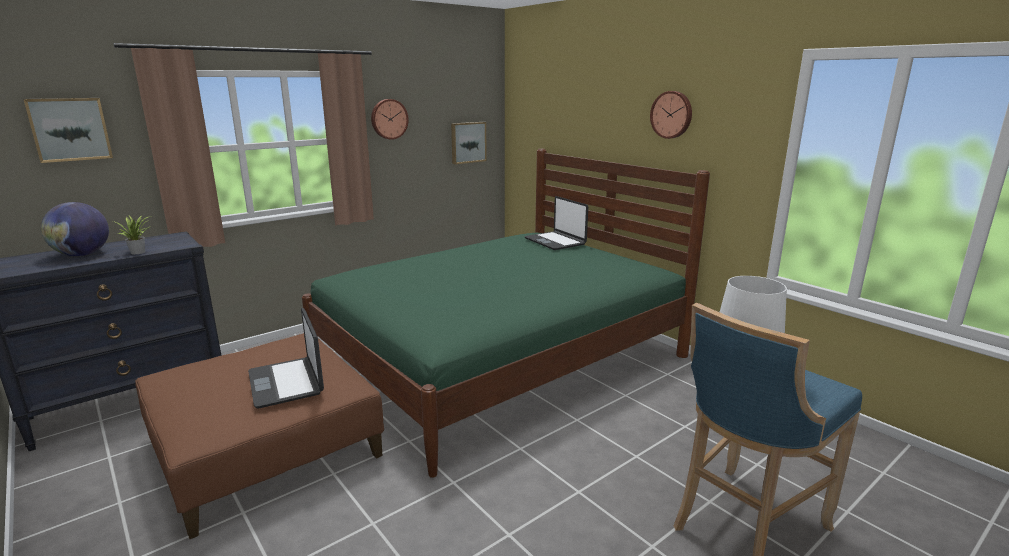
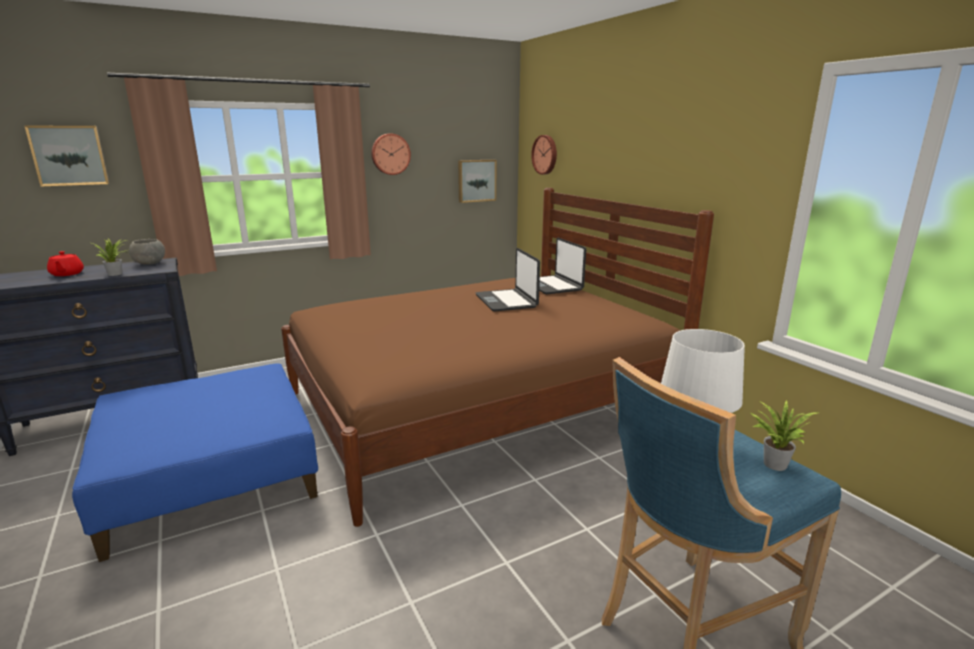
camera: 10 degrees right, 0 degrees up
(82, 255) = (67, 274): globe -> red teapot
(165, 239) = (150, 263): none -> grey bowl
(264, 448) = (210, 475): brown ottoman -> blue ottoman
(287, 383) = (224, 412): laptop -> laptop (506, 301)
(501, 359) = (478, 406): green bed -> brown bed
(672, 114) = (677, 147): wall clock -> wall clock (545, 154)
(808, 379) = (773, 463): none -> potted plant

